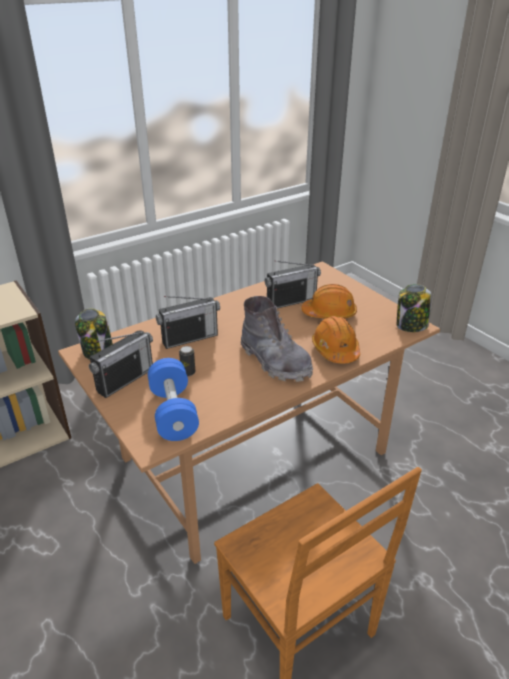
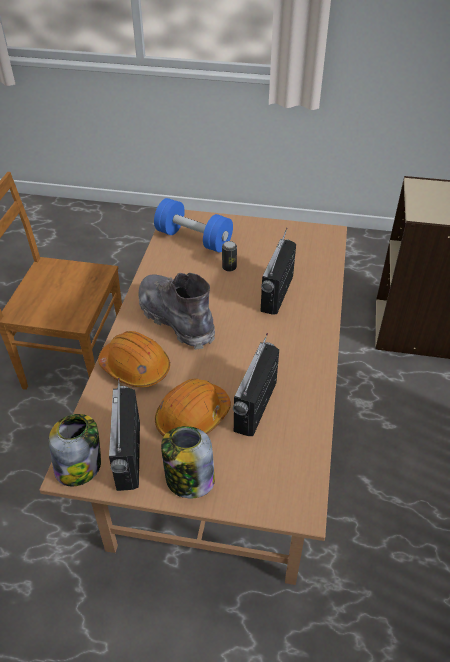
camera: 135 degrees right, 10 degrees up
(98, 351) = (319, 241): jar -> jar (189, 479)
(125, 380) = (261, 237): radio -> radio (128, 455)
(275, 361) = (176, 319): grey boot -> grey boot turned 45 degrees clockwise

